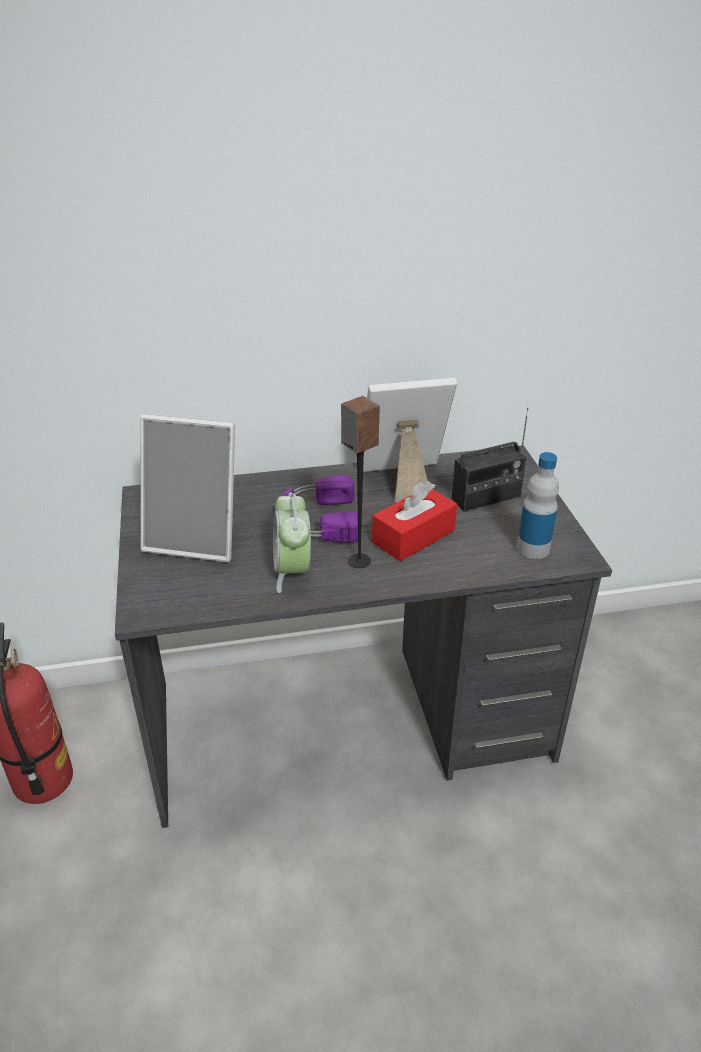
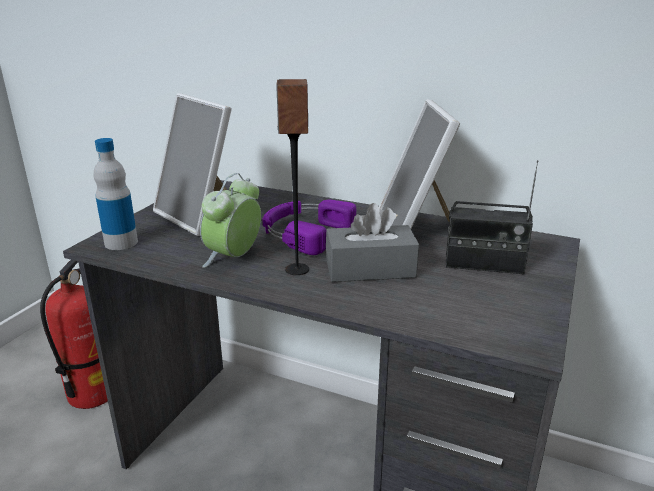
camera: 35 degrees right, 10 degrees down
(403, 481) = (416, 230): picture frame -> picture frame turned 120 degrees counterclockwise
(413, 536) = (370, 269): red tissue box -> grey tissue box
(533, 548) = (483, 319): bottle -> bottle (121, 243)

